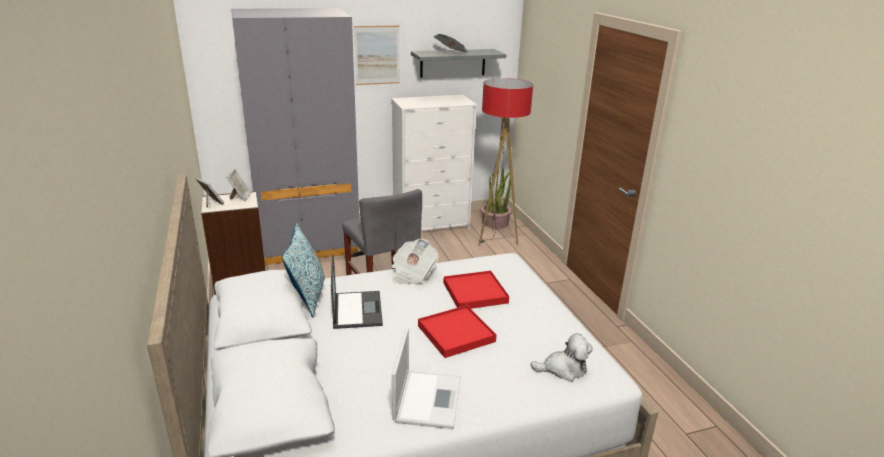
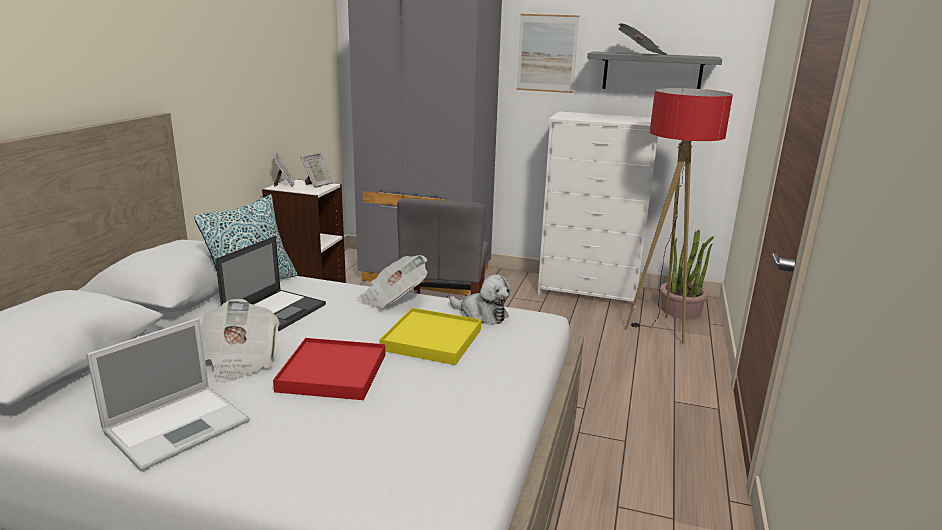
camera: 35 degrees right, 5 degrees down
(392, 349) = (239, 360): none -> newspaper
(475, 293) = (432, 339): red tray -> yellow tray
(563, 369) = (393, 472): plush toy -> plush toy (482, 315)

